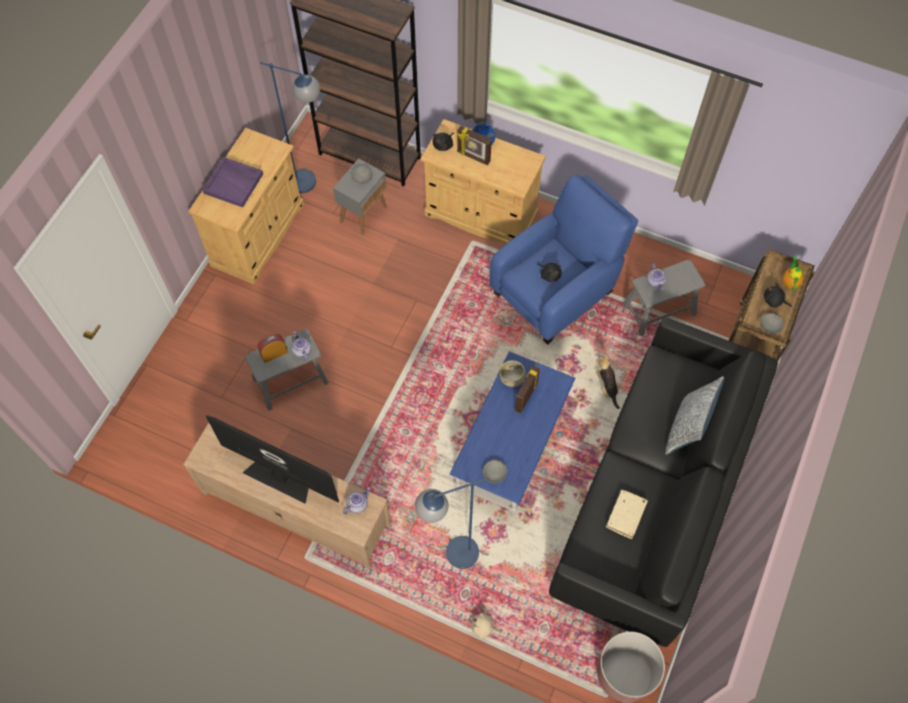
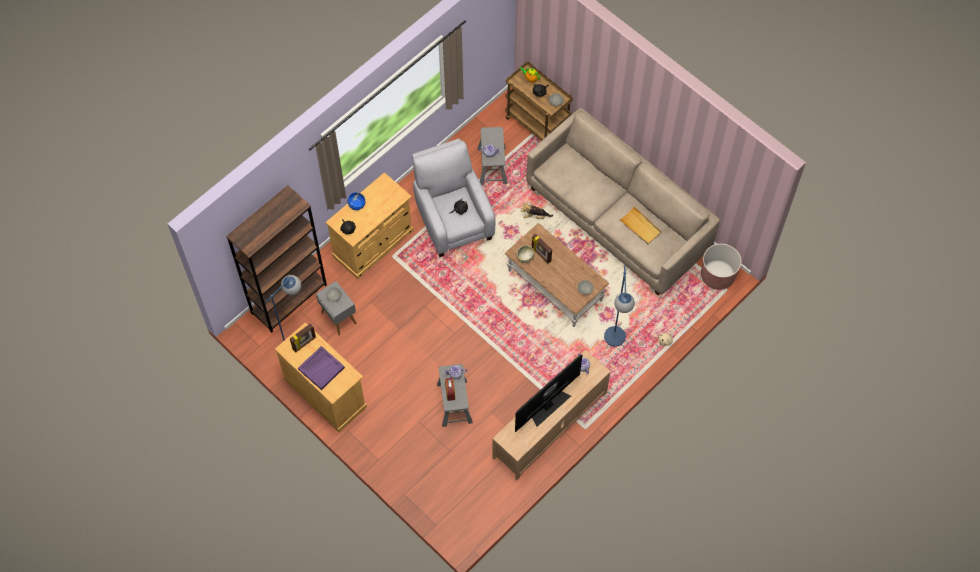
camera: 70 degrees left, 0 degrees up
(473, 157) = (366, 214): picture frame -> picture frame (304, 344)
(511, 447) = (555, 285): blue coffee table -> brown coffee table
(557, 290) = (453, 219): blue armchair -> grey armchair
(626, 515) = (640, 227): beige book -> beige tray
(654, 496) = (617, 219): black sofa -> beige sofa
(687, 428) = (598, 174): pillow -> none

